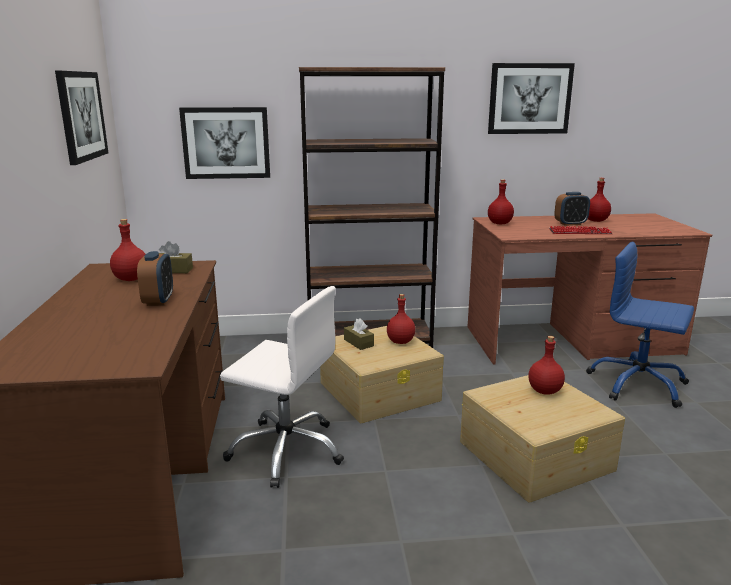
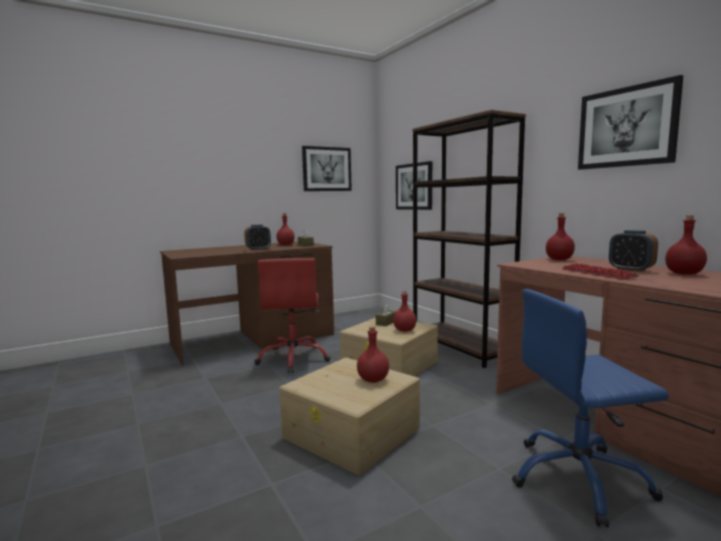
camera: 65 degrees right, 10 degrees down
(286, 450) = (294, 358): white office chair -> red office chair
(637, 384) = (578, 479): blue office chair -> blue office chair turned 105 degrees counterclockwise

